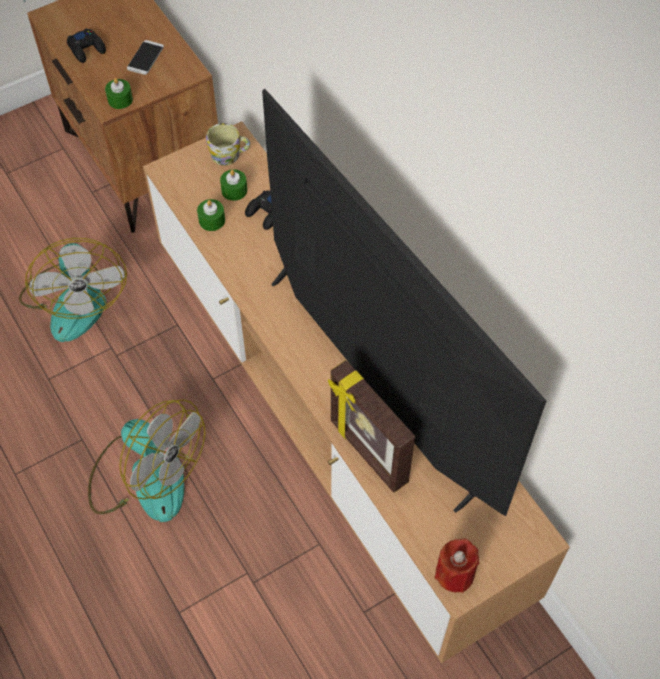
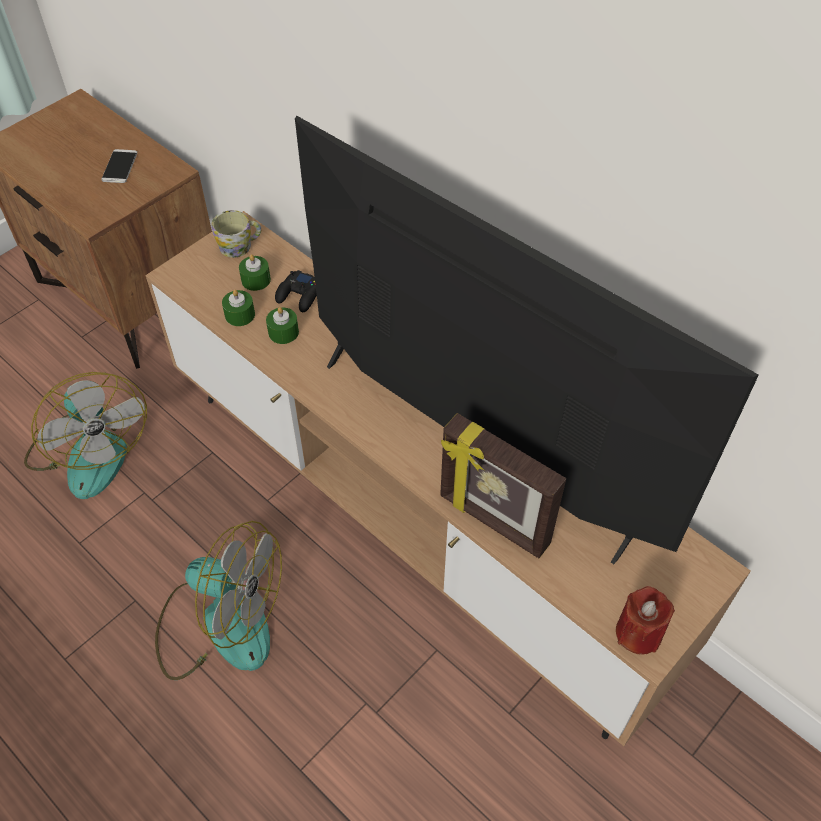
camera: 15 degrees left, 5 degrees down
(87, 49) = (51, 169): black game controller -> none
(120, 99) = (102, 212): green candle -> green candle (283, 332)

